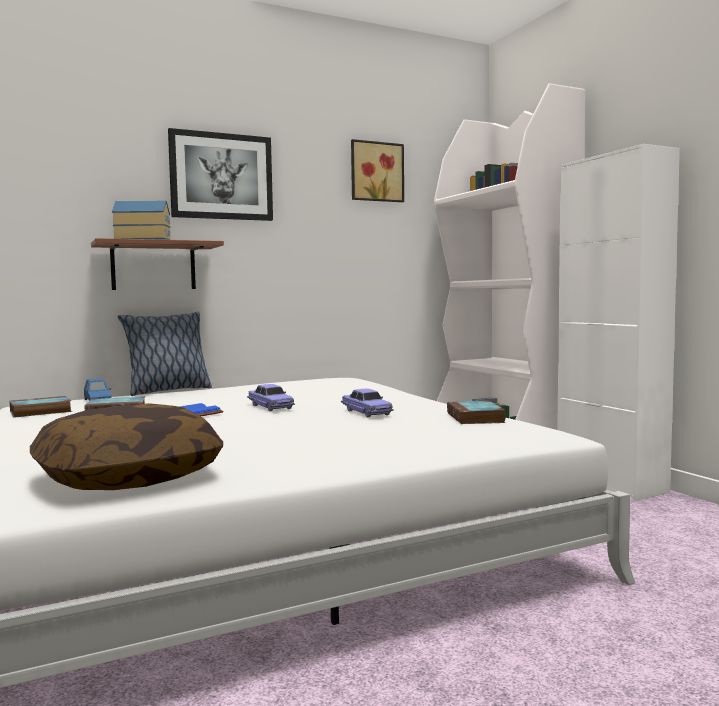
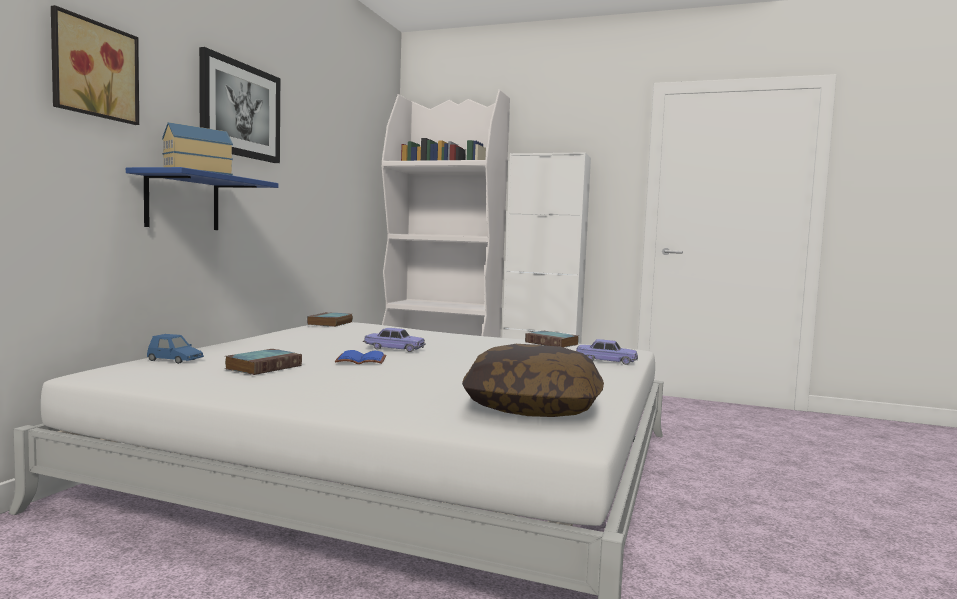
camera: 45 degrees left, 0 degrees up
(39, 412) = (161, 377): book -> book (330, 323)
(153, 266) = (183, 202): brown shelf -> blue shelf
(168, 391) = (207, 344): pillow -> none
(366, 412) = (474, 346): toy car -> toy car (606, 361)
(376, 172) = (341, 128): picture -> picture (93, 70)

